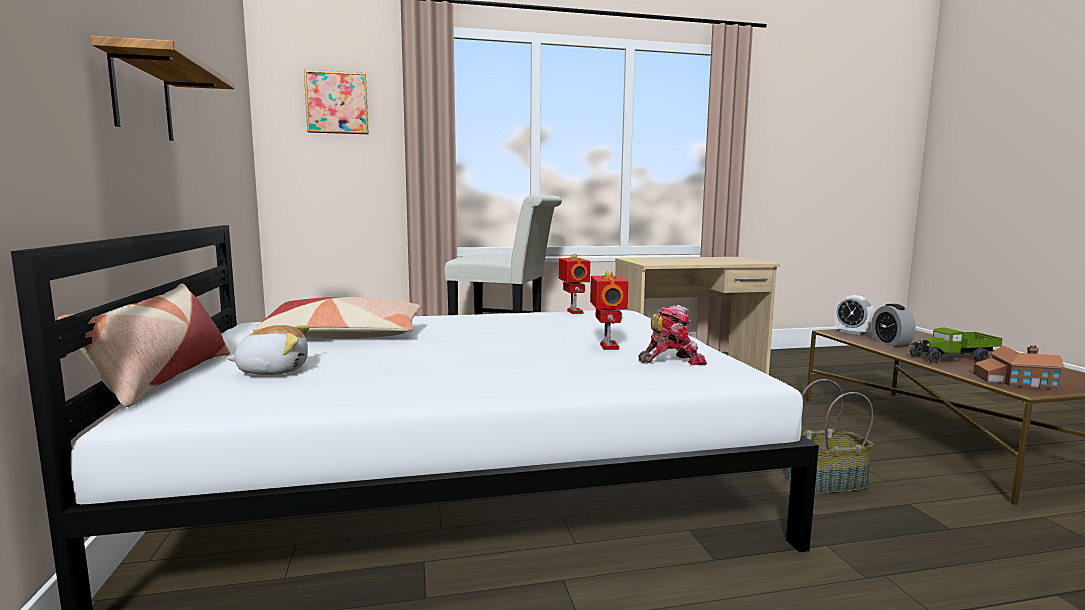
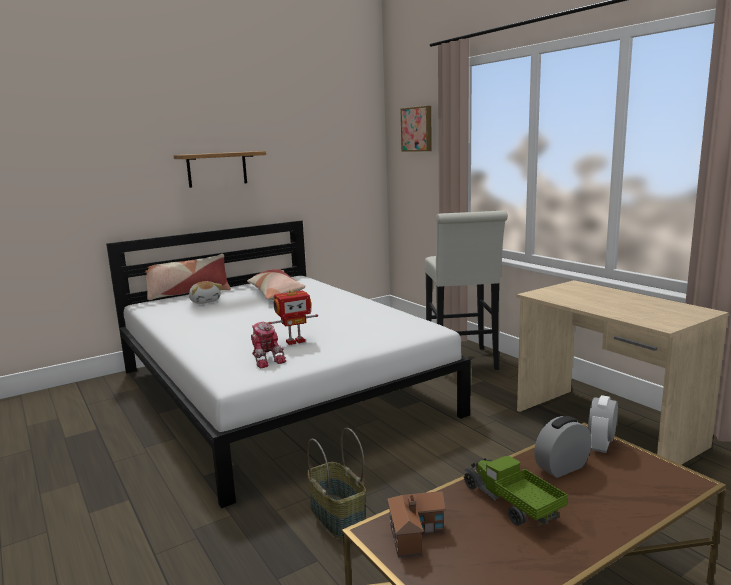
camera: 70 degrees right, 5 degrees up
(573, 312) = (407, 318): toy robot -> none

